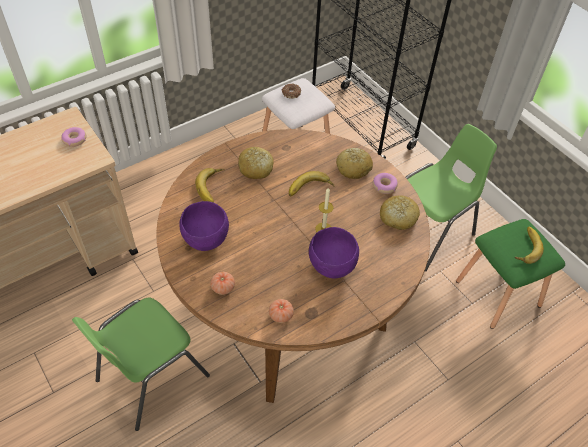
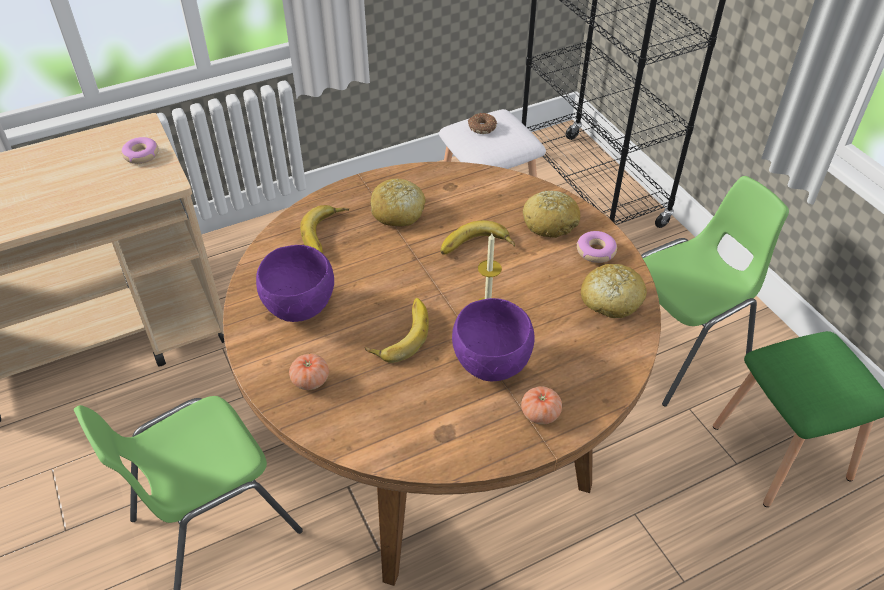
camera: 10 degrees right, 5 degrees down
(281, 315) = (394, 432): tomato -> tomato (540, 414)
(525, 247) = (827, 373): banana -> banana (399, 333)

